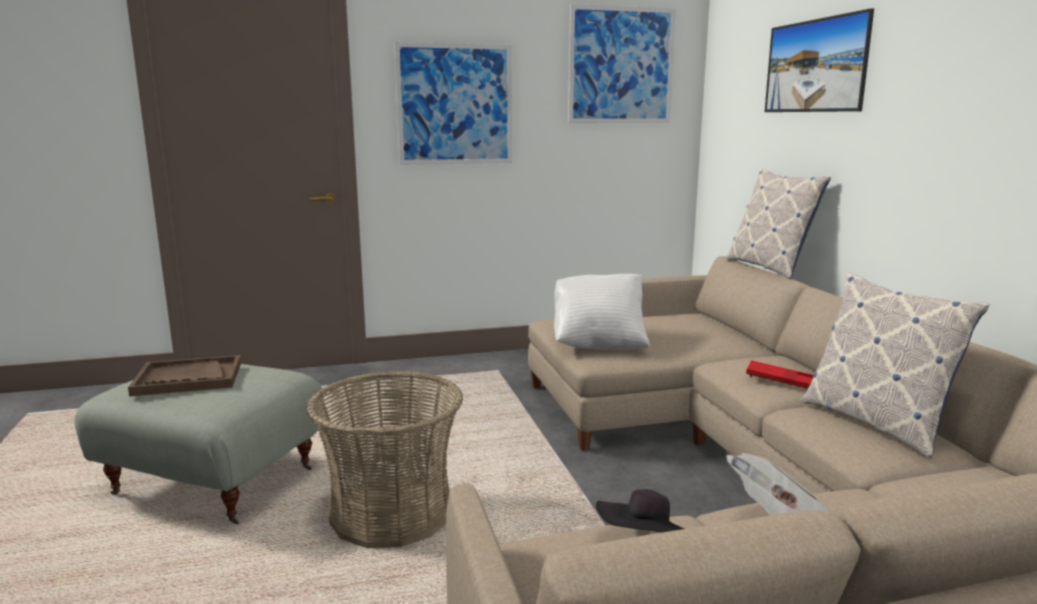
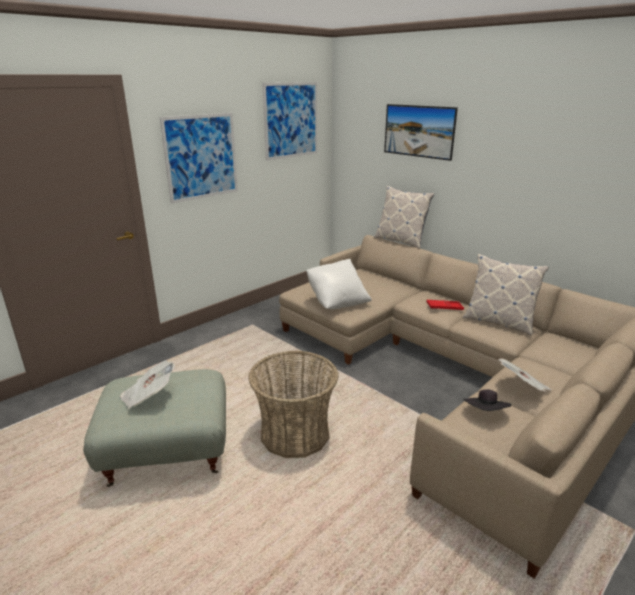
camera: 30 degrees left, 10 degrees up
(188, 378) = (149, 396): brown tray -> newspaper

